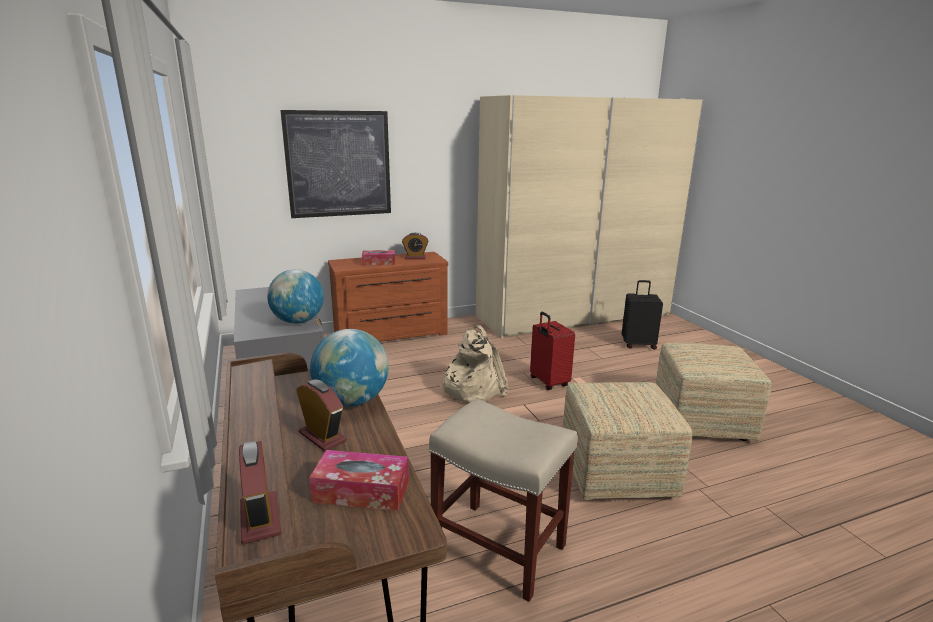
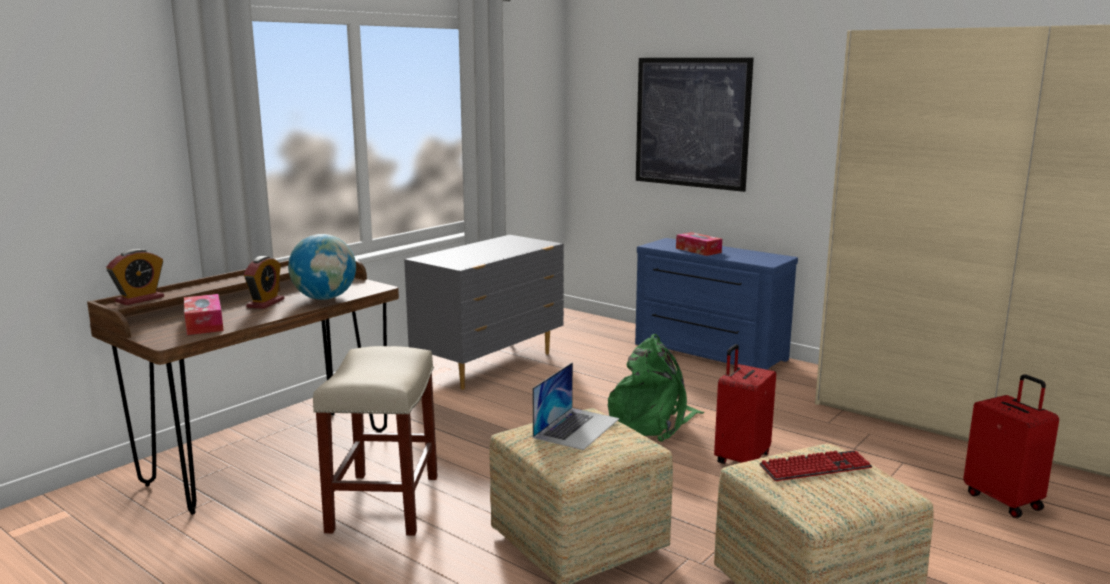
camera: 60 degrees right, 5 degrees down
(298, 321) = (467, 261): globe -> none
(391, 335) = (708, 352): brown dresser -> blue dresser
(415, 258) = (750, 256): alarm clock -> none
(472, 388) = (652, 422): beige backpack -> green backpack
(612, 396) = (577, 428): none -> laptop
(638, 344) = (1004, 500): black suitcase -> red suitcase
(703, 354) = (815, 468): none -> keyboard

